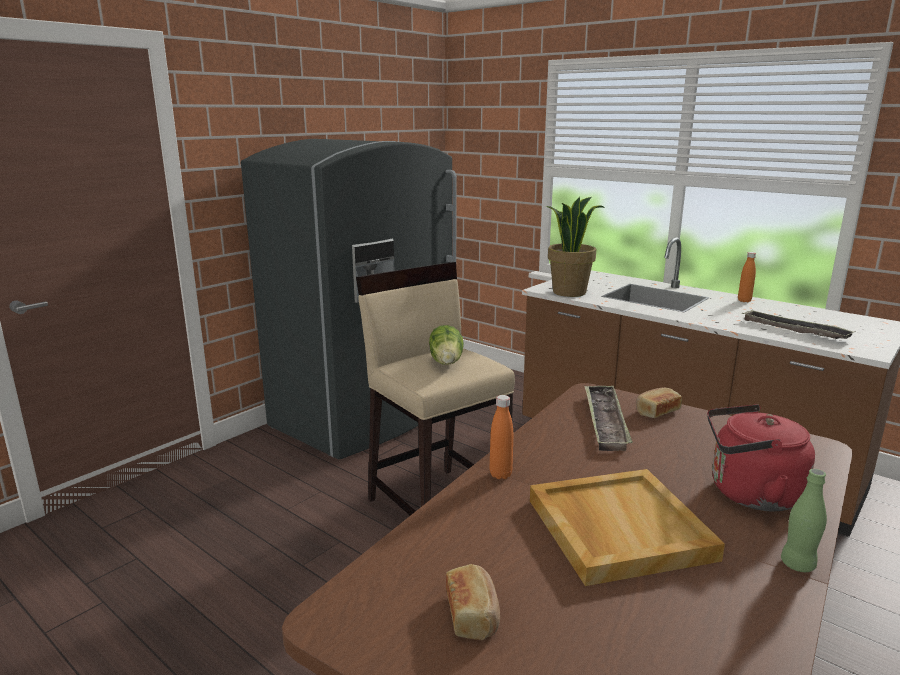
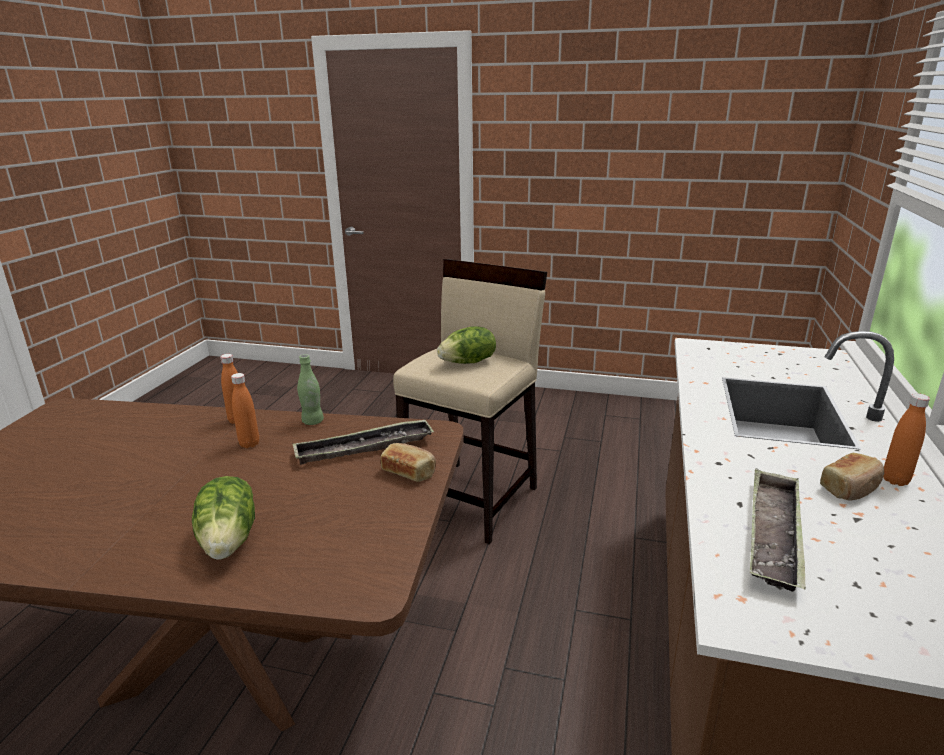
camera: 65 degrees right, 5 degrees up
(365, 417) = (583, 419): grey fridge -> none
(473, 614) = (55, 444): bread -> bread (851, 488)
(564, 472) = (249, 444): none -> orange bottle
(569, 292) = (707, 359): potted plant -> none
(616, 528) = (158, 477): beige tray -> none
(749, 494) = (230, 540): red kettle -> lettuce
(797, 564) = (99, 571): green bottle -> green bottle (312, 421)

